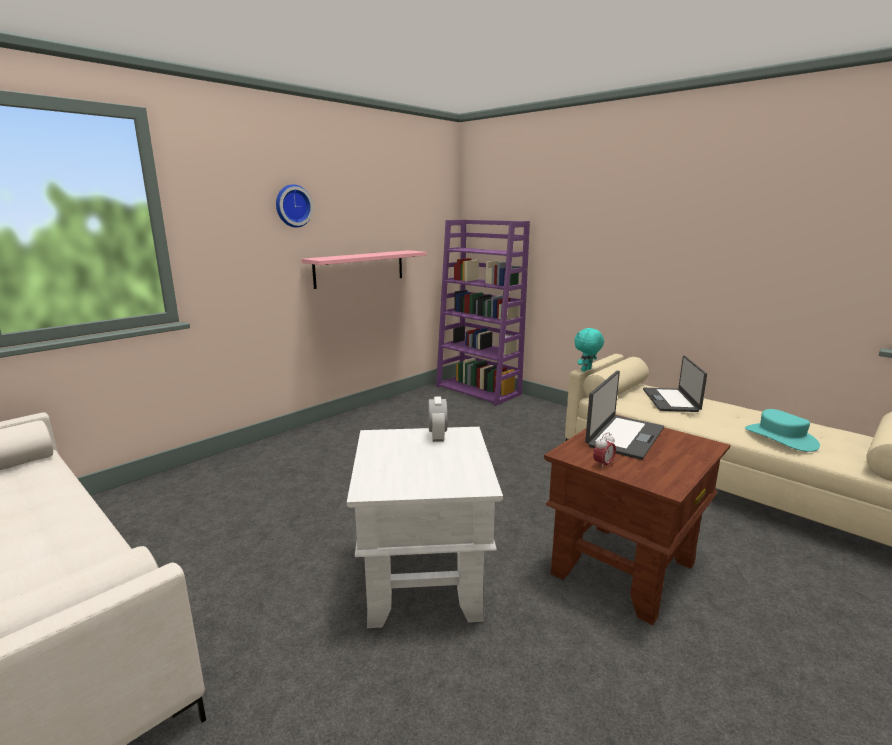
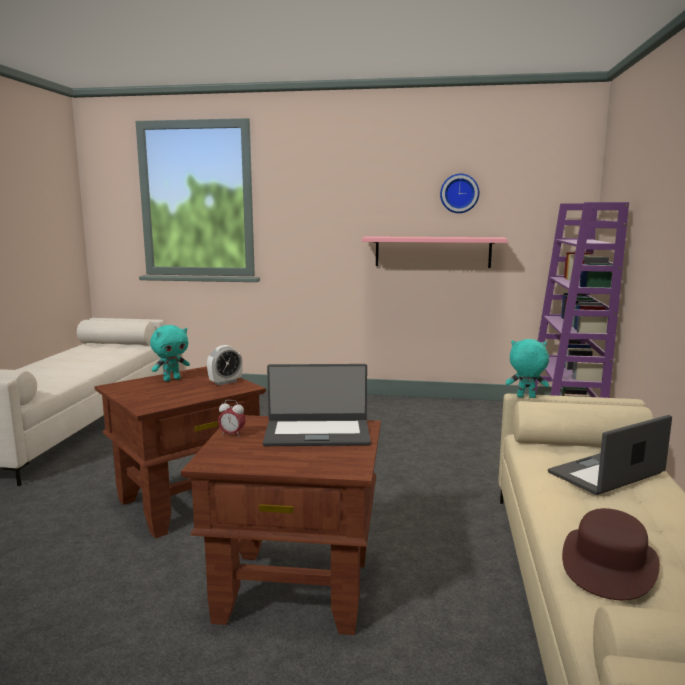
camera: 55 degrees right, 5 degrees down
(292, 206) = (361, 188): wall clock -> wall clock (459, 193)
(387, 456) = (172, 379): none -> turquoise plush toy
(424, 580) = (187, 502): white side table -> brown side table
(781, 437) = (609, 564): turquoise hat -> brown hat

